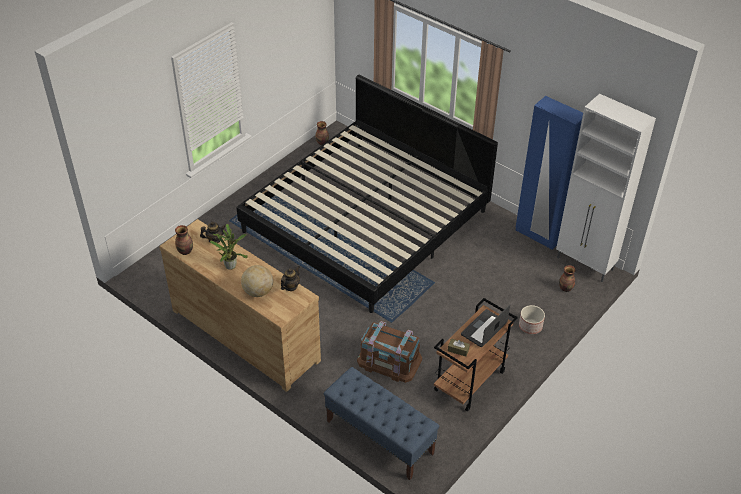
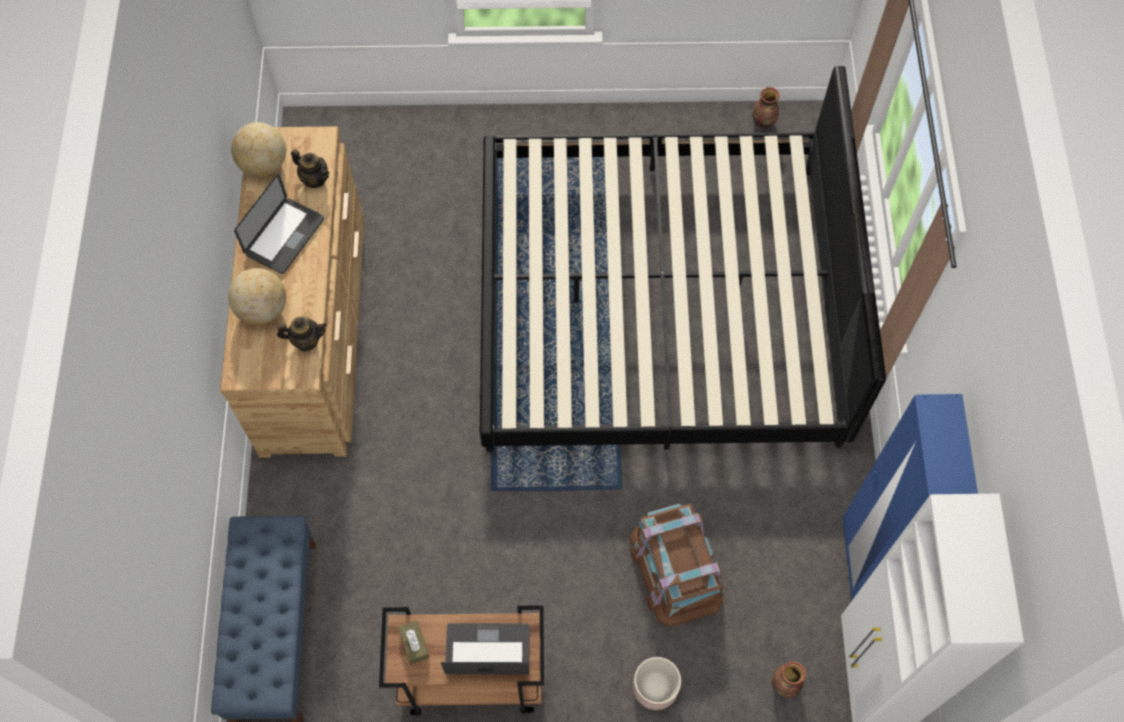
camera: 50 degrees right, 20 degrees up
(185, 251) = (264, 164): vase -> globe
(231, 265) = (285, 237): potted plant -> laptop
(389, 361) = (418, 542): brown storage box -> brown storage box (675, 570)

